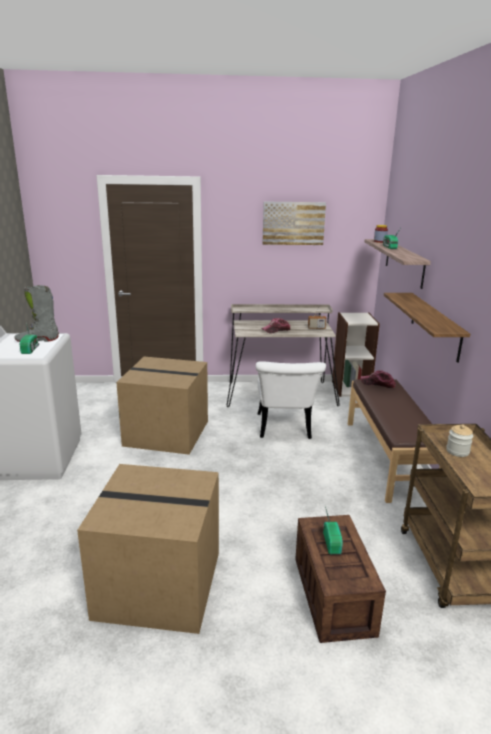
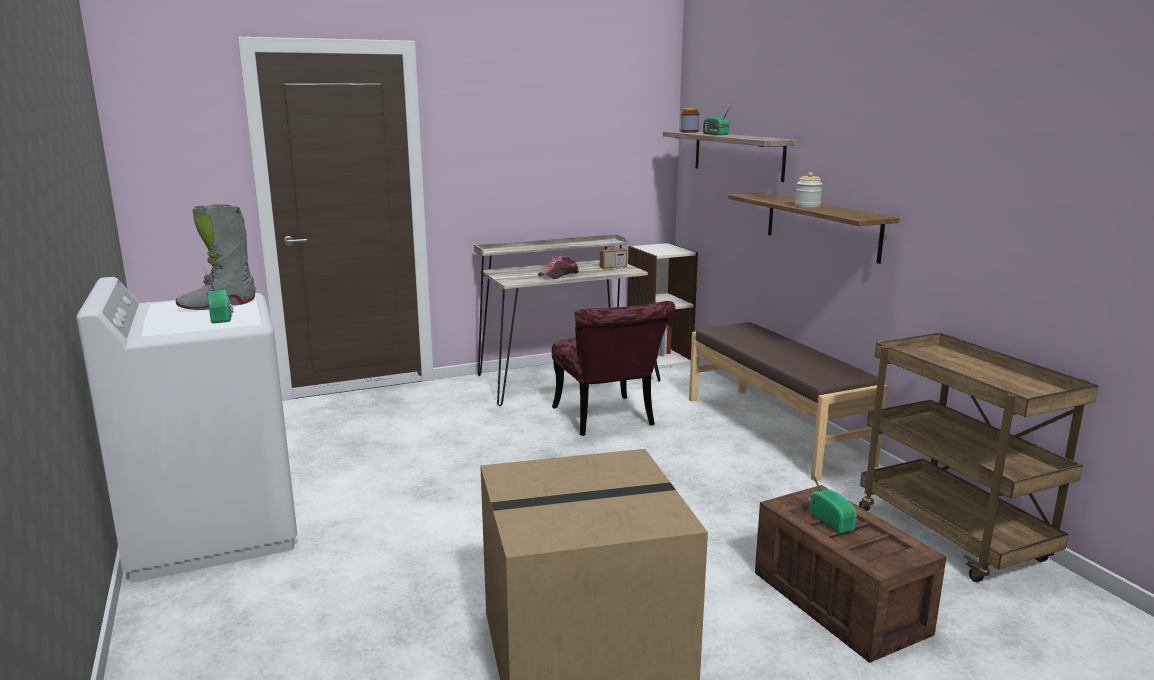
camera: 20 degrees left, 5 degrees down
(168, 432) = (431, 453): cardboard box -> none
(284, 429) = (608, 420): white chair -> red chair
(293, 223) = (558, 113): picture -> none
(378, 383) = (733, 329): cap -> none
(457, 451) = (944, 365): jar -> jar (807, 206)

